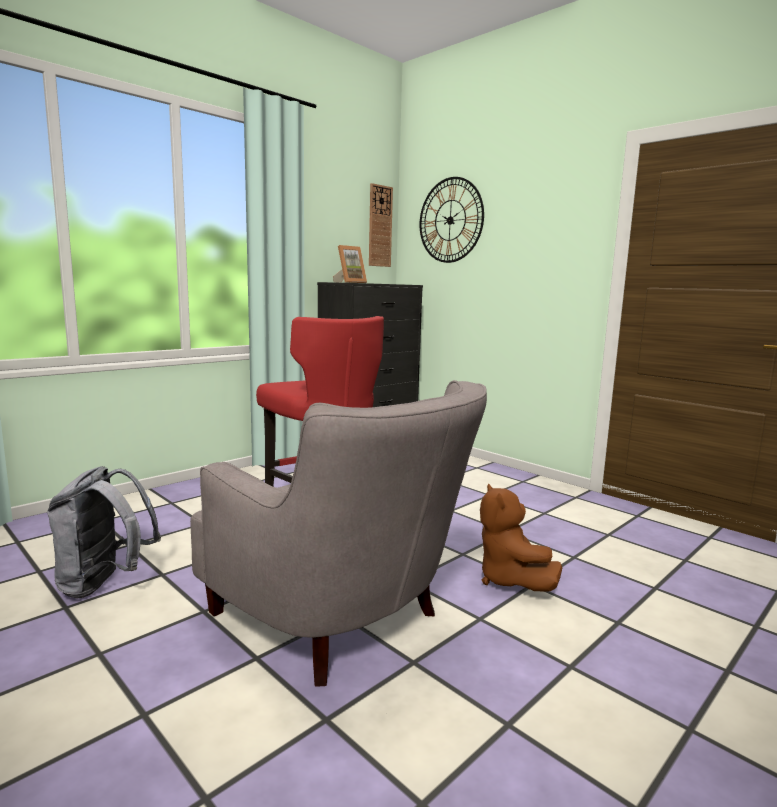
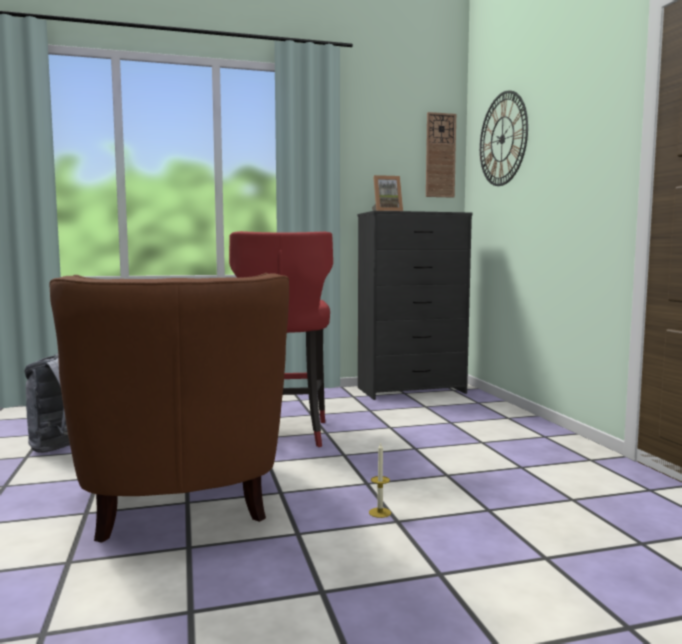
camera: 30 degrees right, 5 degrees down
(339, 619) = (180, 504): grey armchair -> brown armchair
(510, 580) = (380, 512): brown plush toy -> candle

